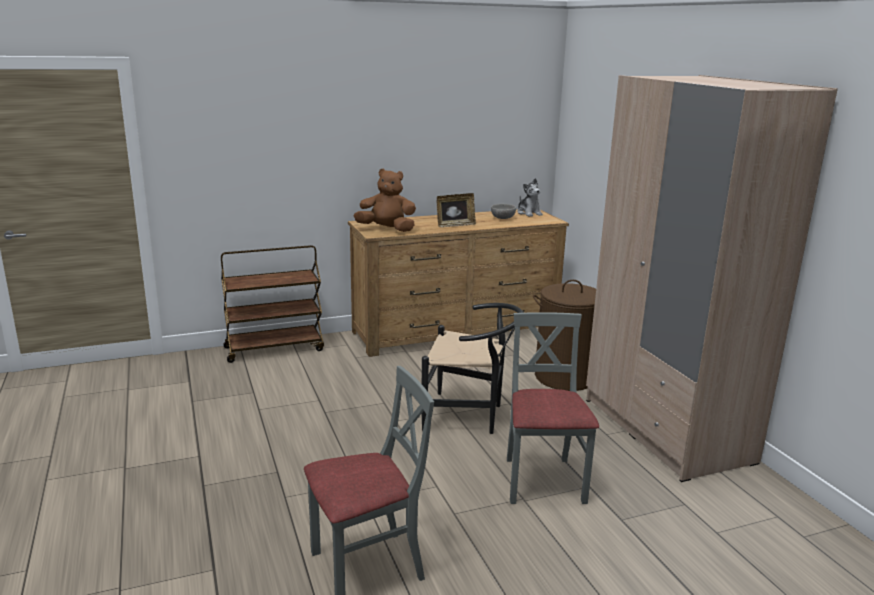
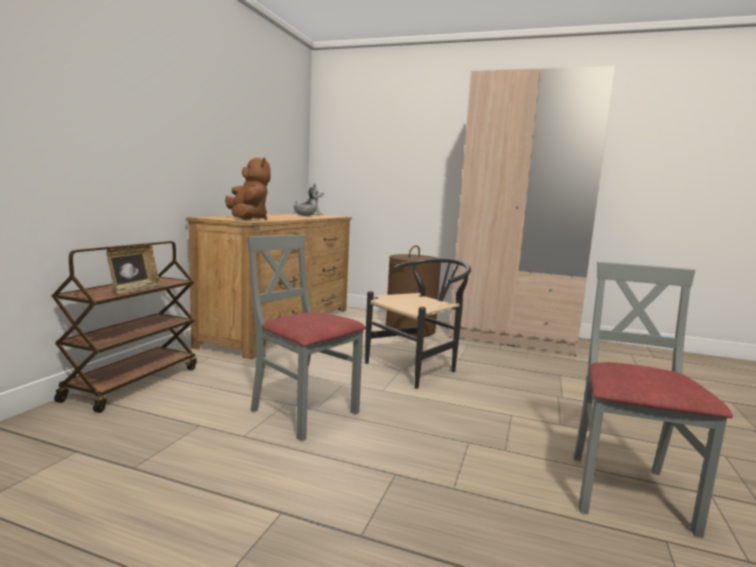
camera: 50 degrees left, 10 degrees down
(387, 229) = (247, 219): brown plush toy -> brown plush toy turned 105 degrees clockwise
(455, 225) = (289, 217): picture frame -> picture frame (134, 289)
(542, 480) = (539, 382): grey chair -> grey chair (303, 412)

